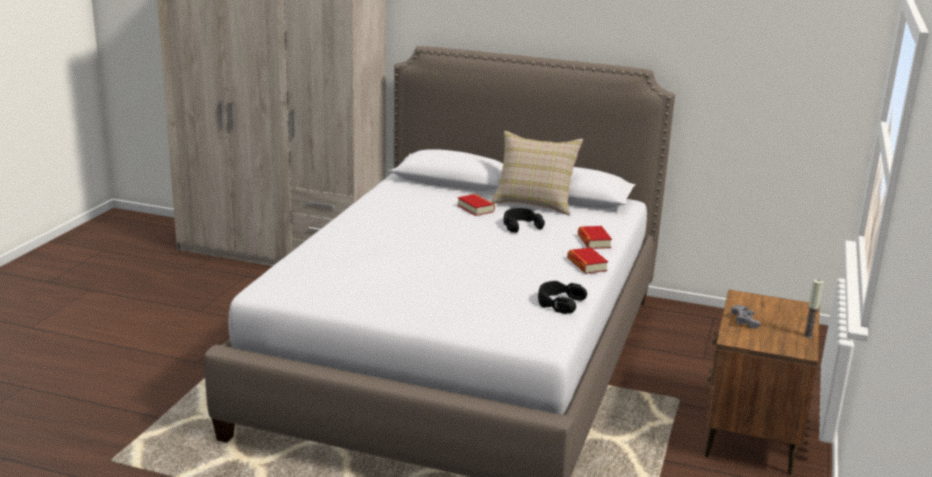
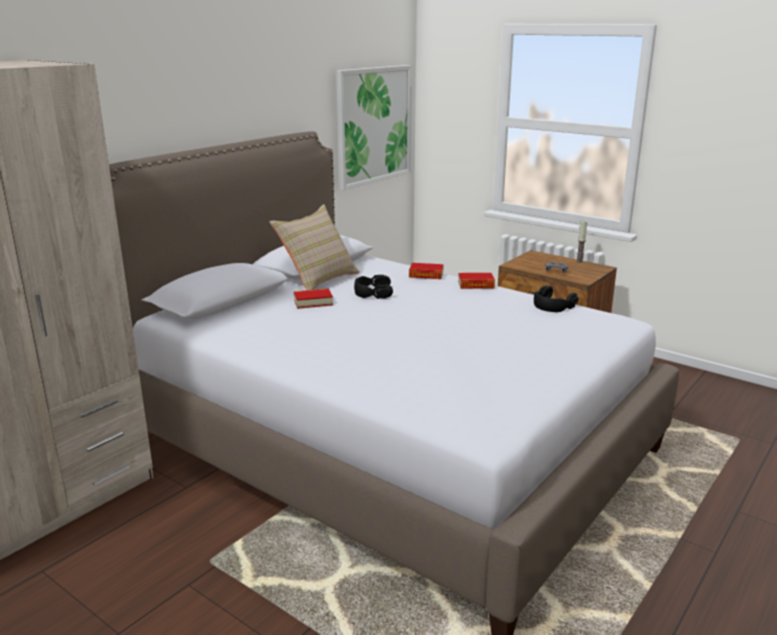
camera: 70 degrees left, 0 degrees up
(780, 88) = (374, 125): none -> picture

